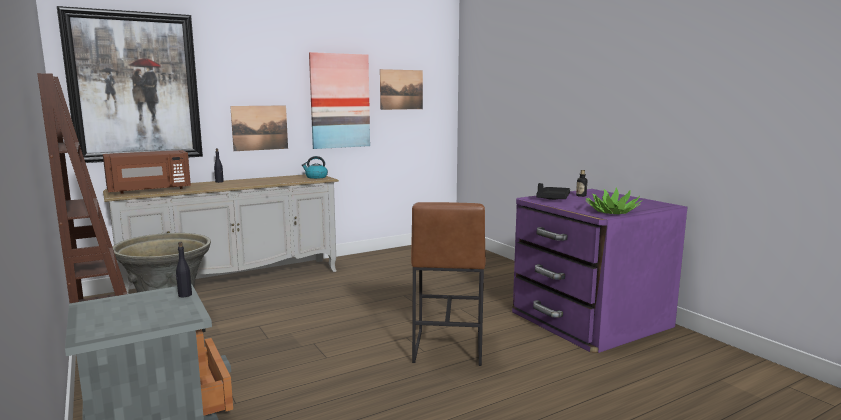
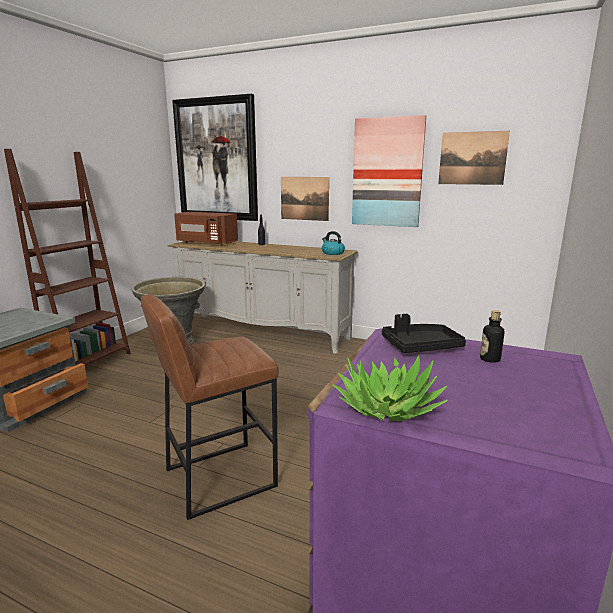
camera: 55 degrees right, 5 degrees up
(184, 295) = (44, 323): black bottle -> none

